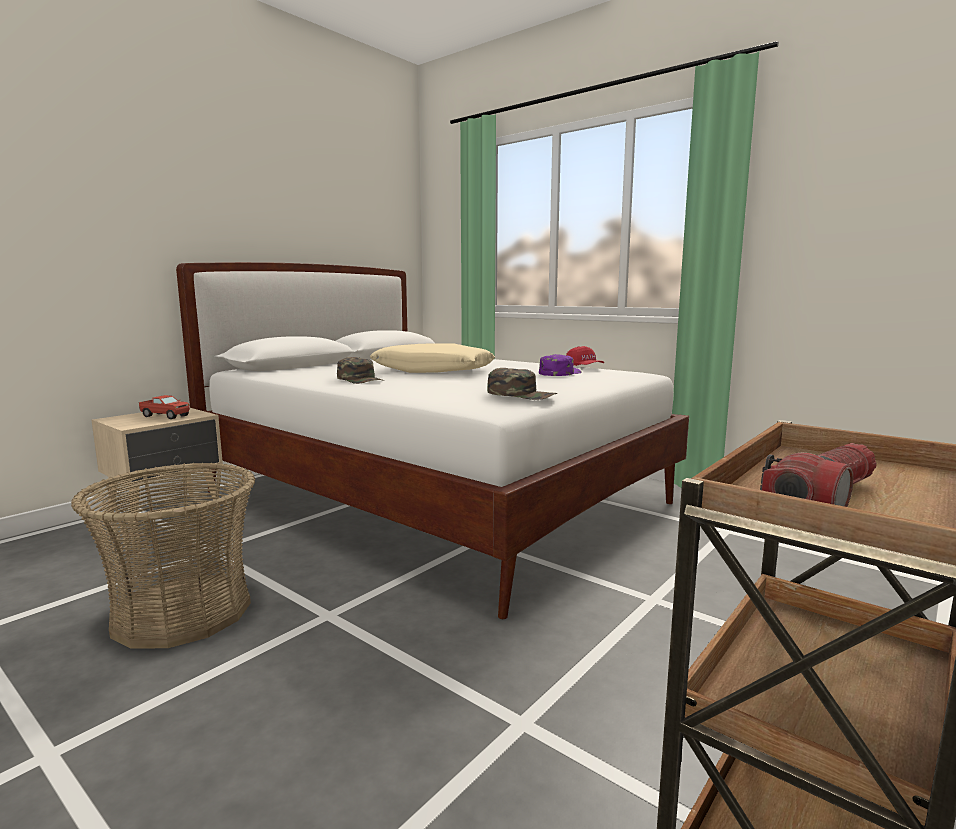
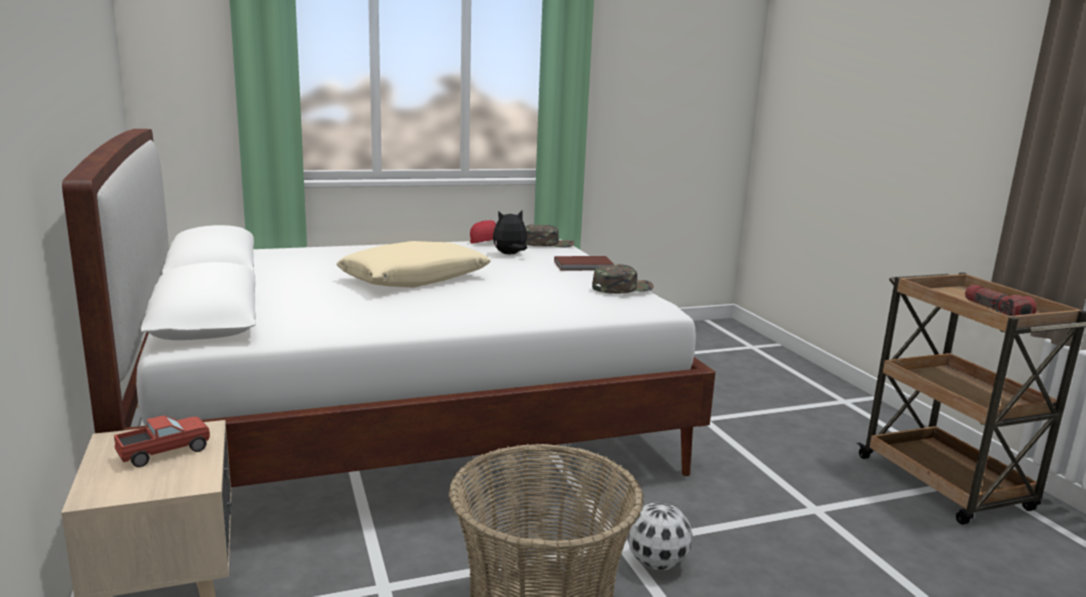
camera: 60 degrees left, 5 degrees up
(305, 640) = (657, 564): none -> football
(360, 379) = (425, 310): green cap -> green cap (548, 244)
(559, 373) = (510, 254): purple cap -> plush toy
(577, 385) = (584, 266): none -> brown book

